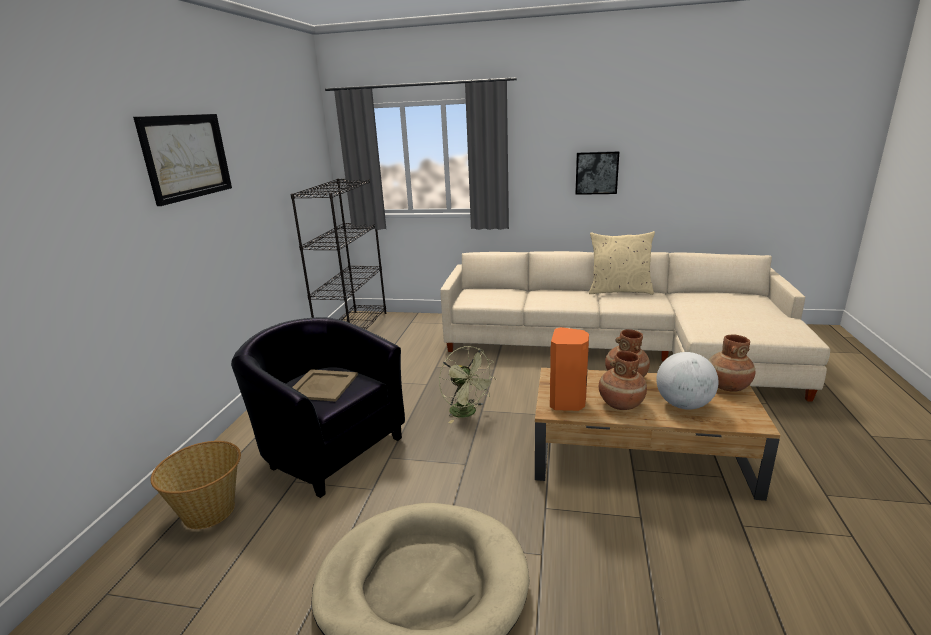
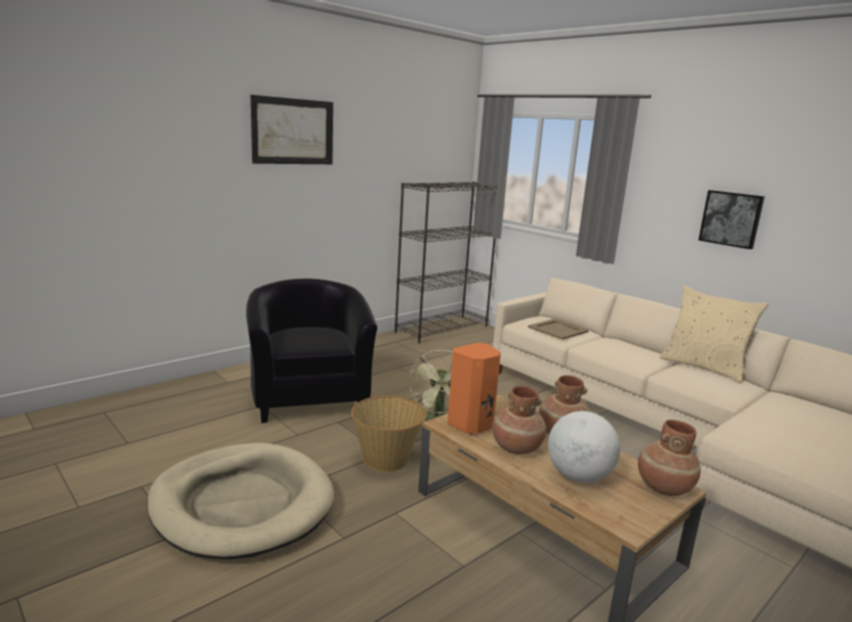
camera: 35 degrees right, 5 degrees down
(210, 510) = (198, 398): basket -> basket (387, 459)
(322, 385) = (310, 337): beige tray -> beige tray (557, 329)

